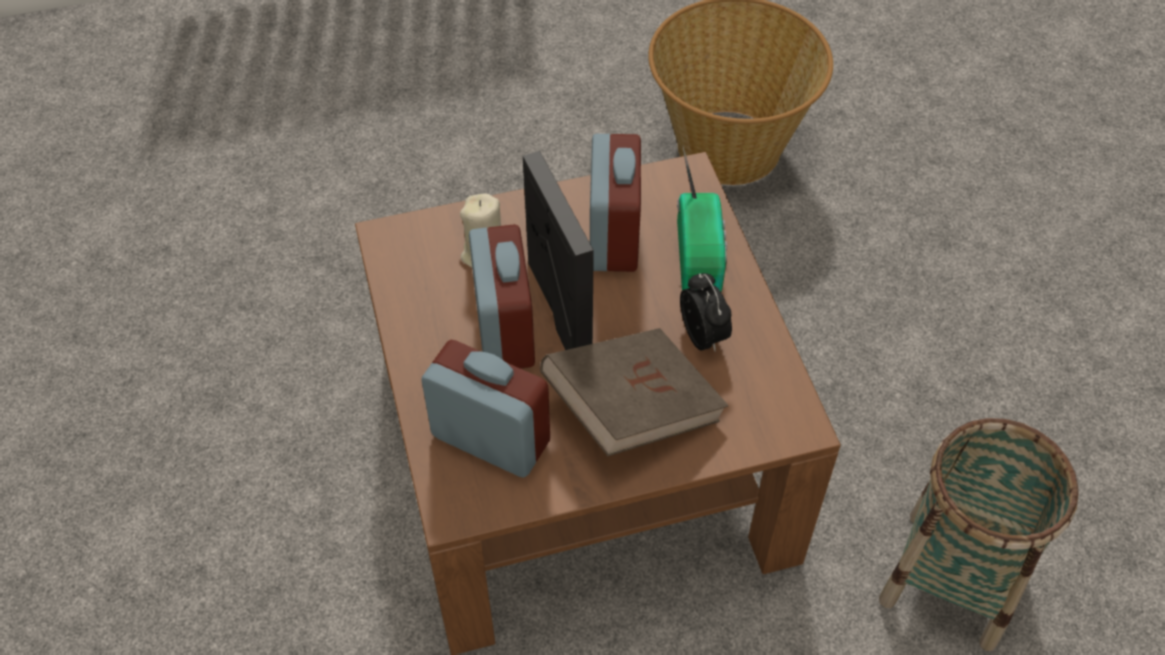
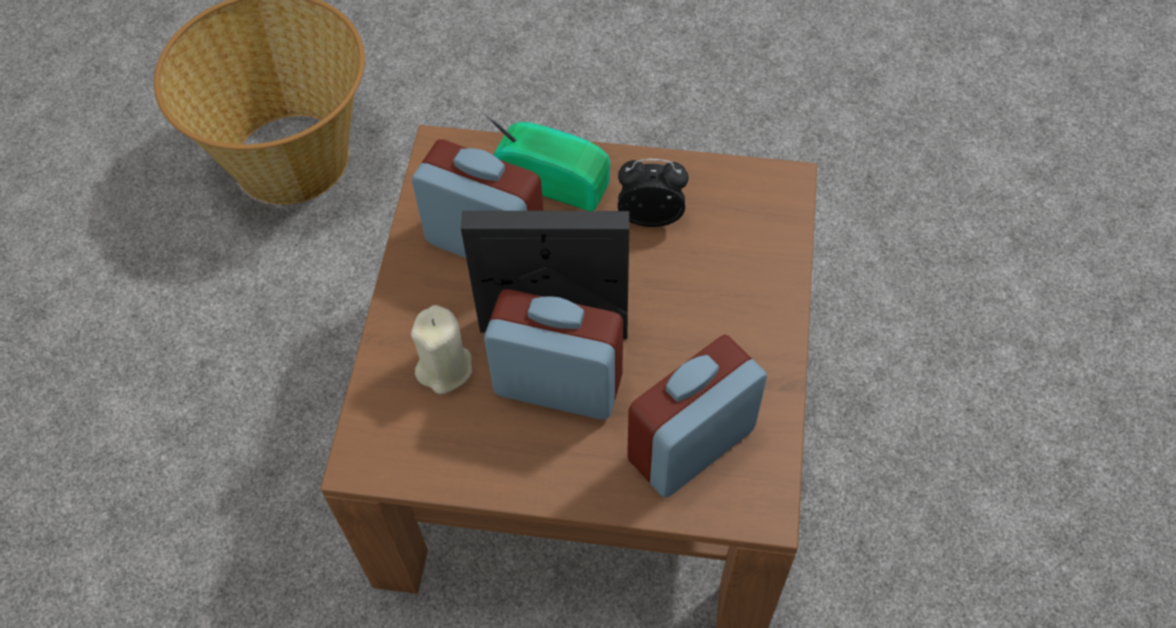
camera: 65 degrees left, 5 degrees up
(632, 410) = (710, 307): brown book -> none
(950, 579) = (841, 202): basket -> none

